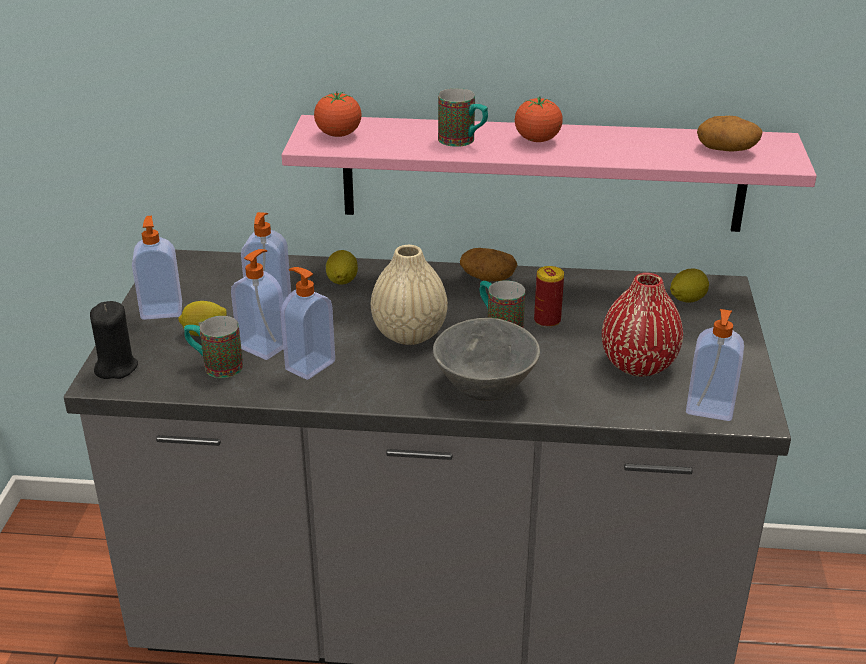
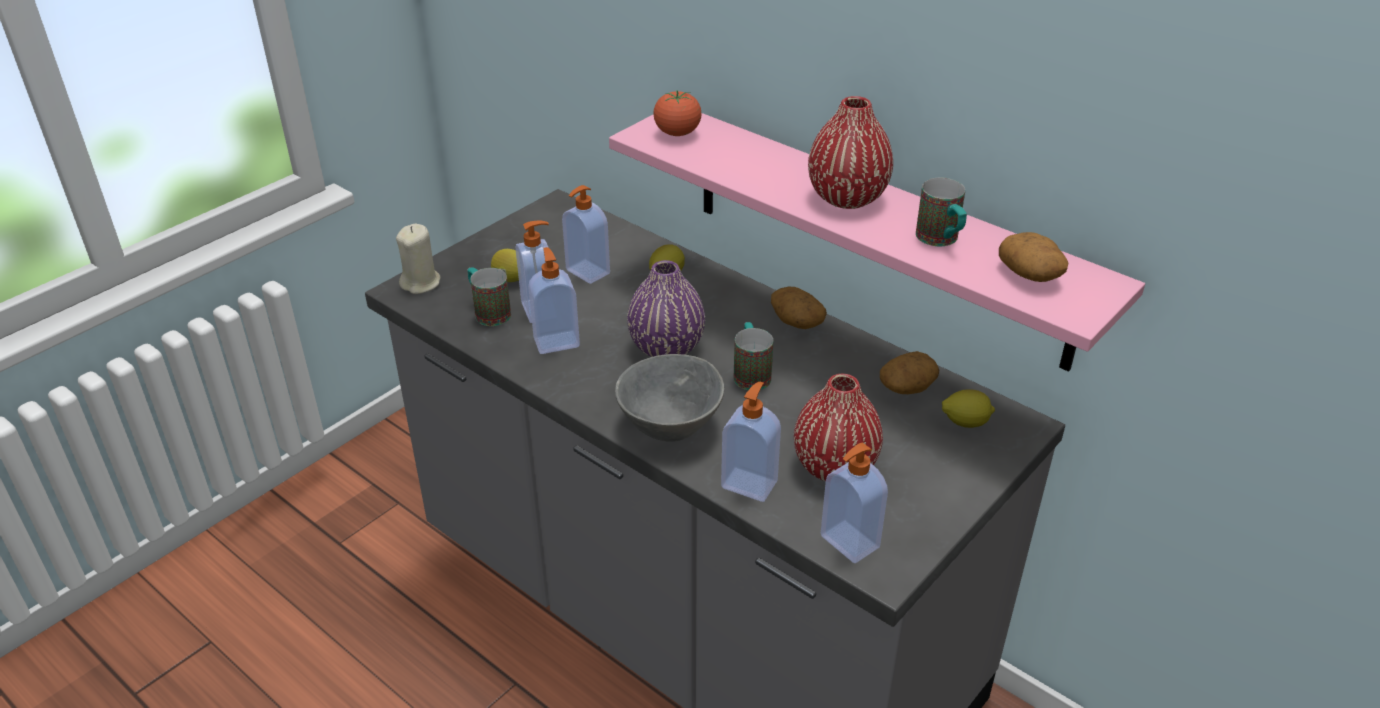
camera: 35 degrees right, 5 degrees up
(116, 367) = (421, 283): black candle -> beige candle
(162, 310) = (503, 246): soap dispenser -> soap dispenser (750, 483)
(409, 334) = (666, 347): beige vase -> purple vase
(463, 141) = (776, 176): mug -> mug (941, 240)
(537, 140) = (847, 197): tomato -> red vase
(547, 320) = (801, 386): can -> none
(621, 292) = (907, 387): none -> potato

